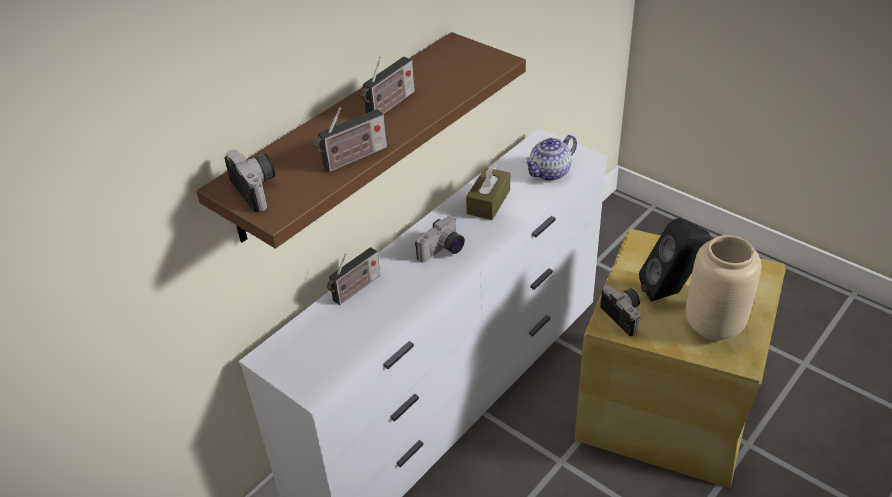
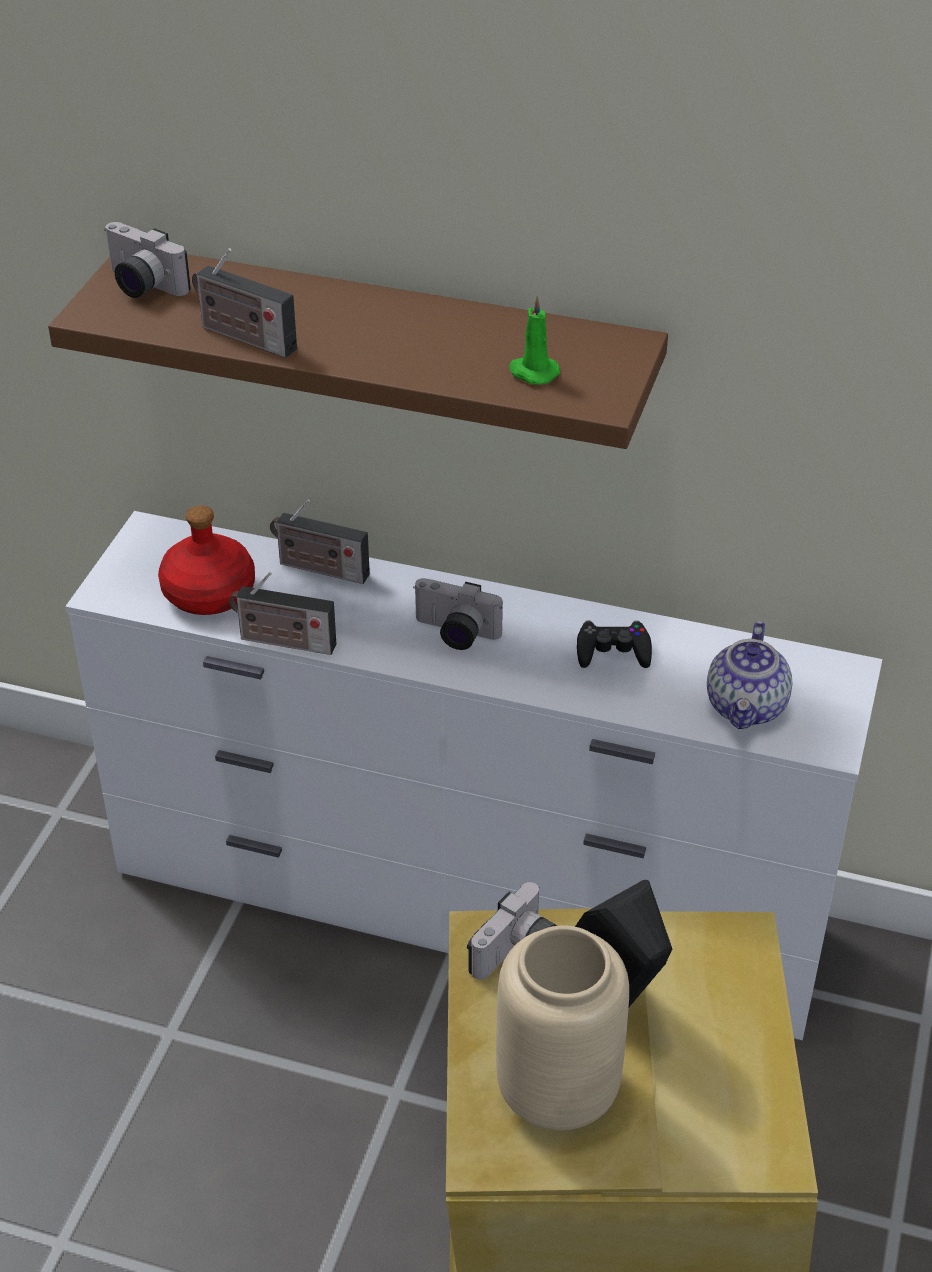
camera: 65 degrees right, 0 degrees up
(258, 189) = (140, 286): camera -> camera turned 90 degrees clockwise
(344, 341) = (208, 592): none -> red bottle
(389, 106) = (398, 332): radio -> radio (283, 642)
(460, 74) = (532, 372): none -> green candle
(488, 202) = (613, 651): brown tissue box -> black game controller
(550, 173) = (747, 707): teapot -> teapot turned 105 degrees counterclockwise

